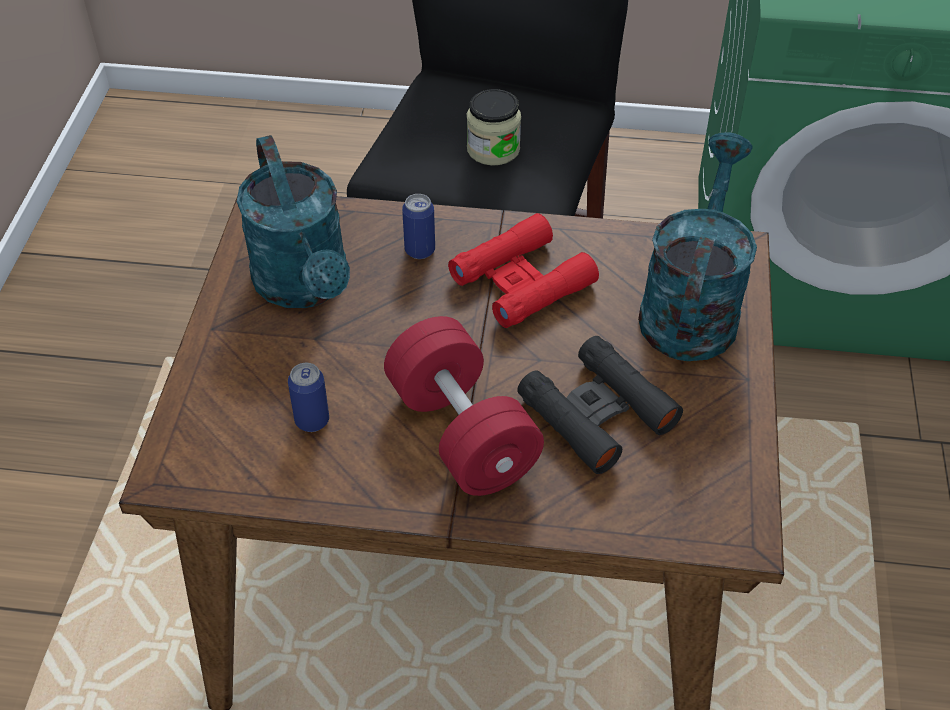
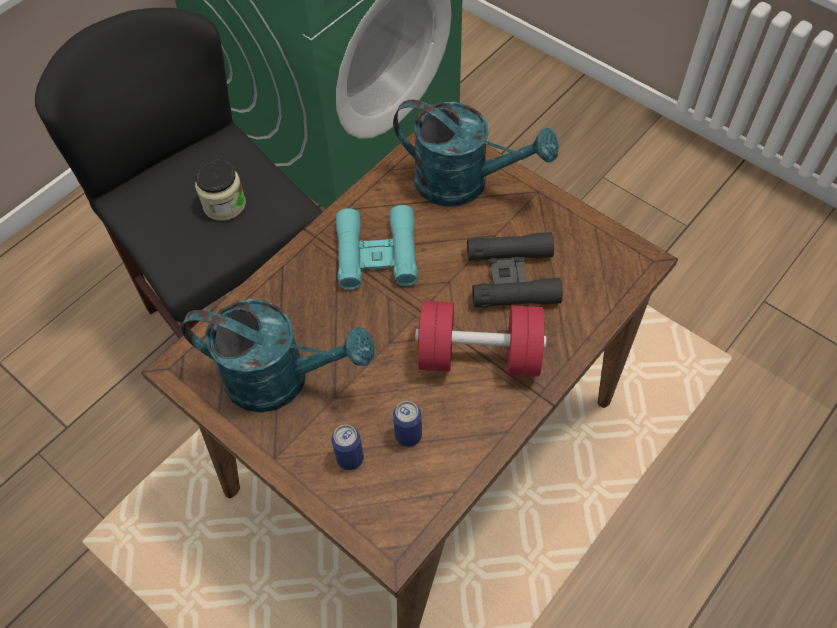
camera: 55 degrees left, 10 degrees up
(420, 250) = (302, 294): can -> can (350, 458)
(522, 281) = (377, 254): red binoculars -> turquoise binoculars
(691, 306) = (464, 183): turquoise watering can -> turquoise watering can turned 150 degrees clockwise

